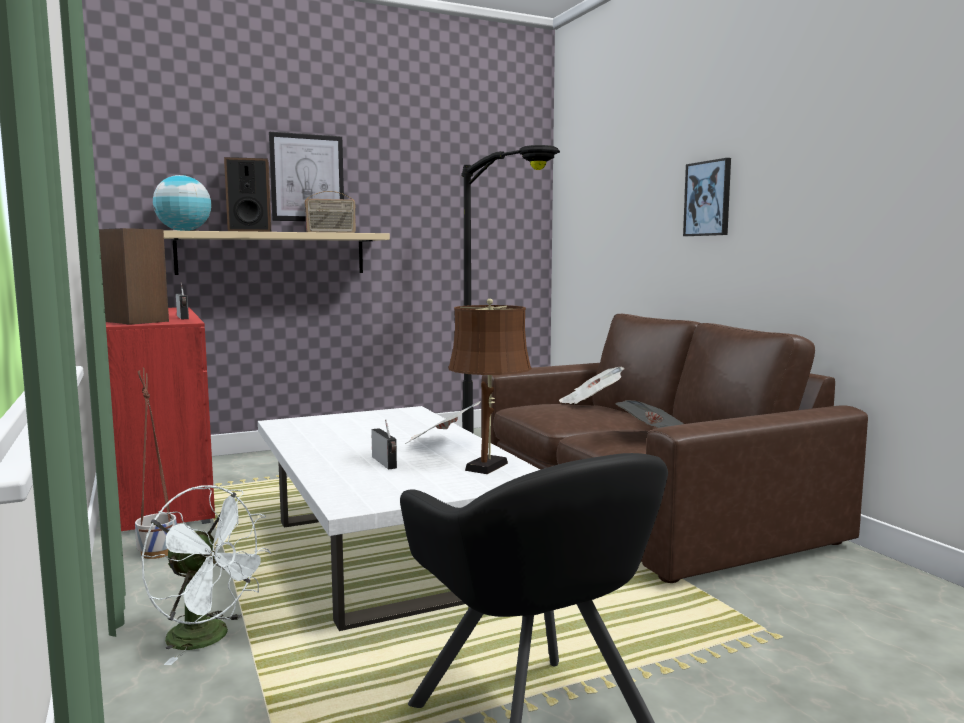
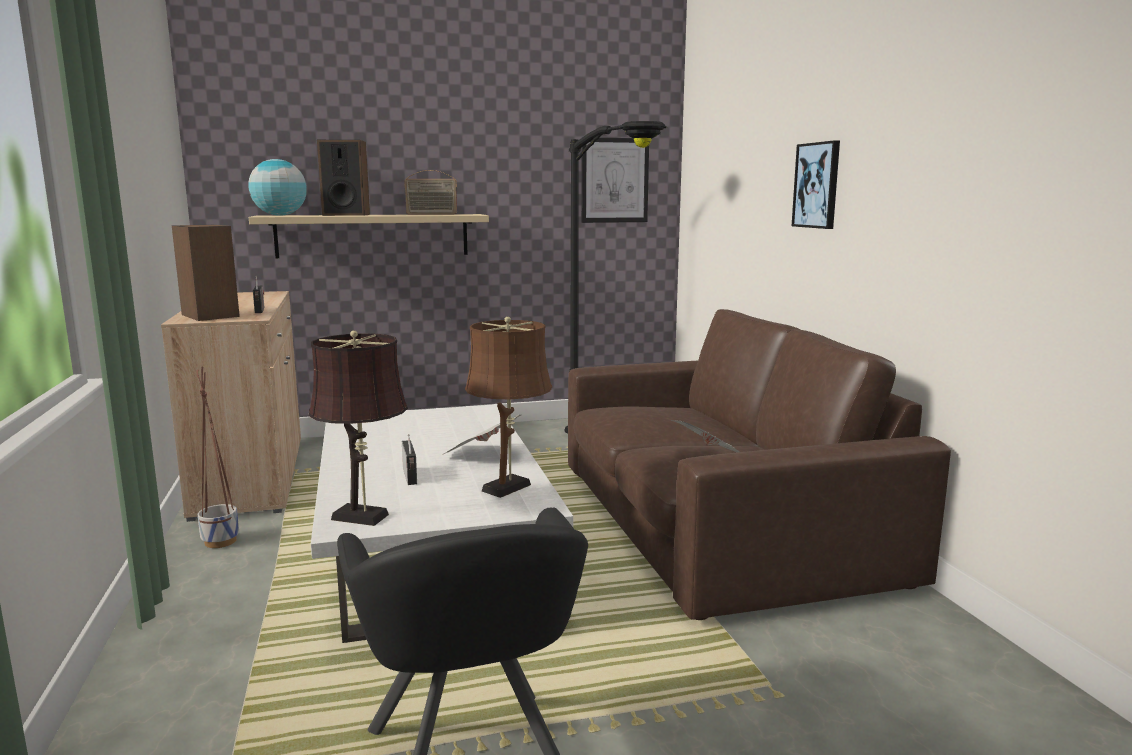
camera: 10 degrees right, 5 degrees up
(160, 493) = (251, 476): red cabinet -> beige cabinet
(209, 638) = (224, 639): white fan -> none
(307, 178) = (408, 156): picture -> picture (614, 180)
(367, 496) = (365, 518): none -> brown table lamp
(590, 402) = (676, 408): newspaper -> none

